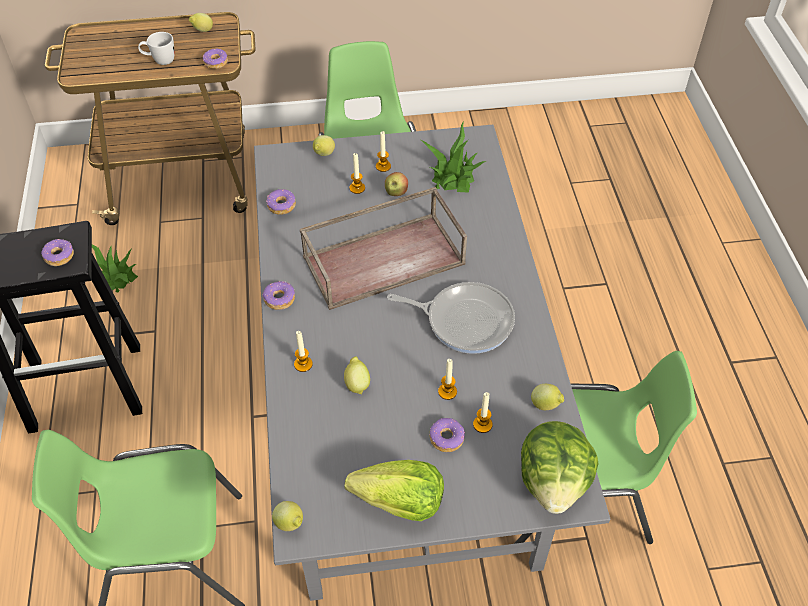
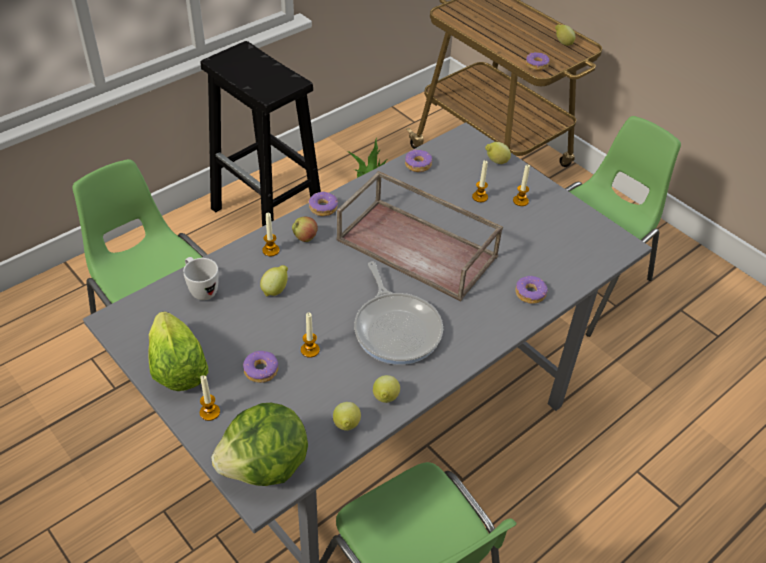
camera: 55 degrees right, 5 degrees down
(59, 256) = (269, 86): donut -> donut (530, 293)
(160, 61) = (506, 40): white mug -> white mug (201, 289)
(290, 524) = (119, 312): lemon -> lemon (385, 399)
(396, 193) = (498, 222): apple -> apple (305, 238)
(454, 175) = (558, 248): potted plant -> none
(482, 424) = (292, 389): candle -> candle (209, 412)

